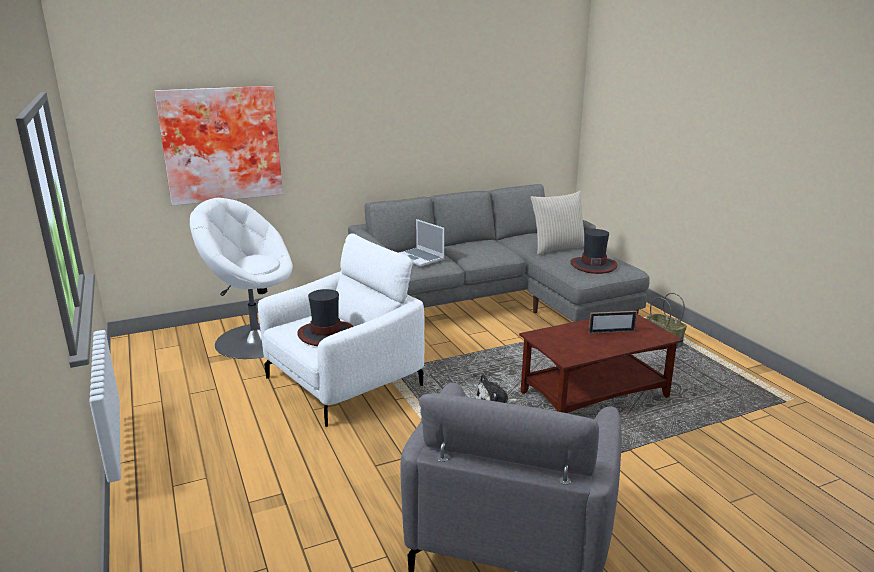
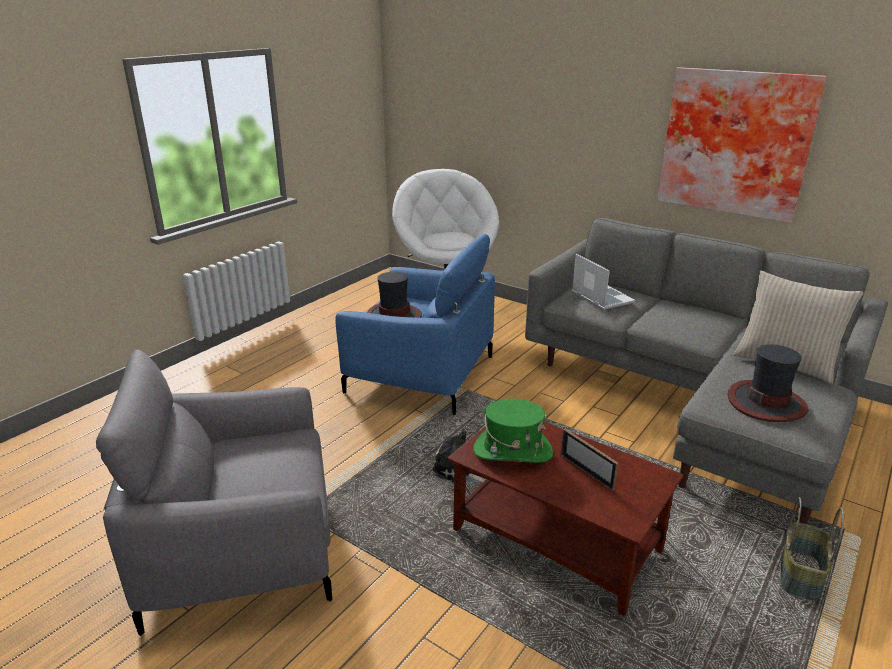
camera: 60 degrees right, 5 degrees up
(221, 144) = (483, 120): picture -> picture (736, 143)
(343, 382) = (419, 374): white armchair -> blue armchair
(420, 258) = (601, 297): laptop -> laptop turned 135 degrees clockwise
(573, 345) = (512, 451): none -> green hat

